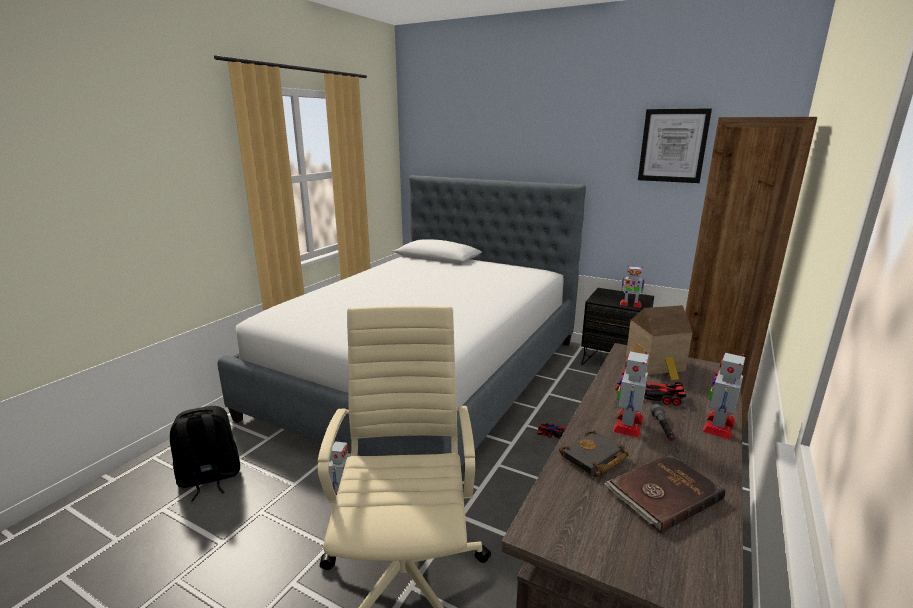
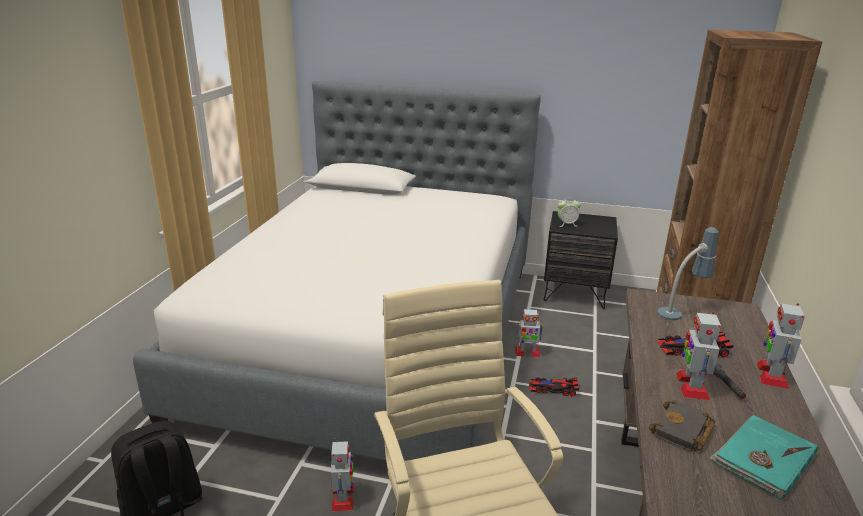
camera: 15 degrees left, 5 degrees up
(604, 298) = (567, 224): none -> alarm clock
(630, 304) = (597, 230): toy robot -> toy robot (527, 352)
(656, 365) = (681, 311): toy house -> table lamp
(662, 494) = (762, 458): brown book -> turquoise book
(673, 146) = (638, 50): picture -> none

